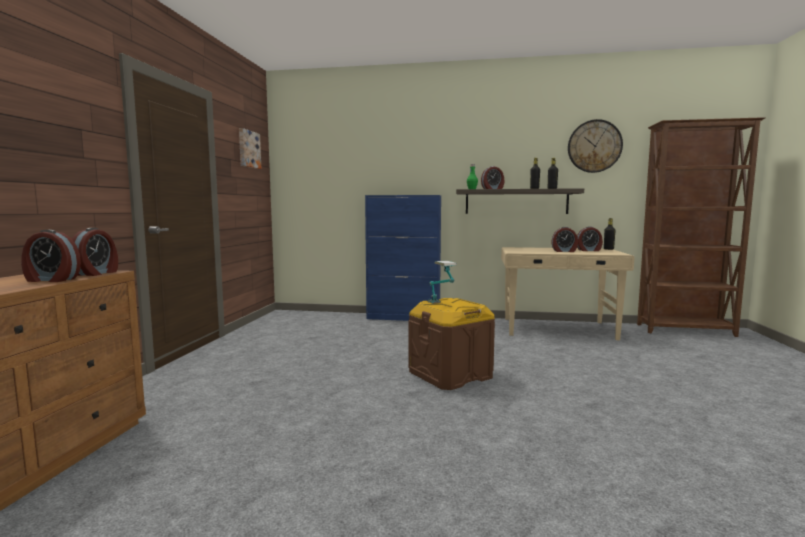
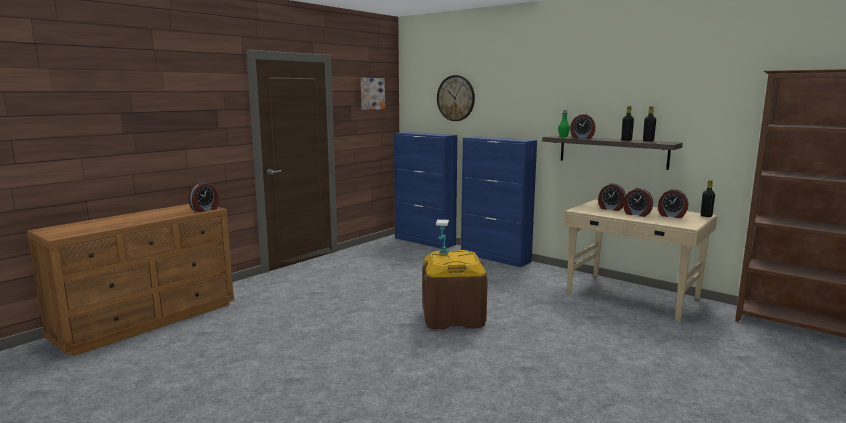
camera: 30 degrees right, 5 degrees up
(51, 280) = (177, 214): alarm clock -> alarm clock (610, 209)
(314, 314) = (425, 241): none -> blue cabinet
(594, 146) = (704, 93): wall clock -> wall clock (456, 98)

